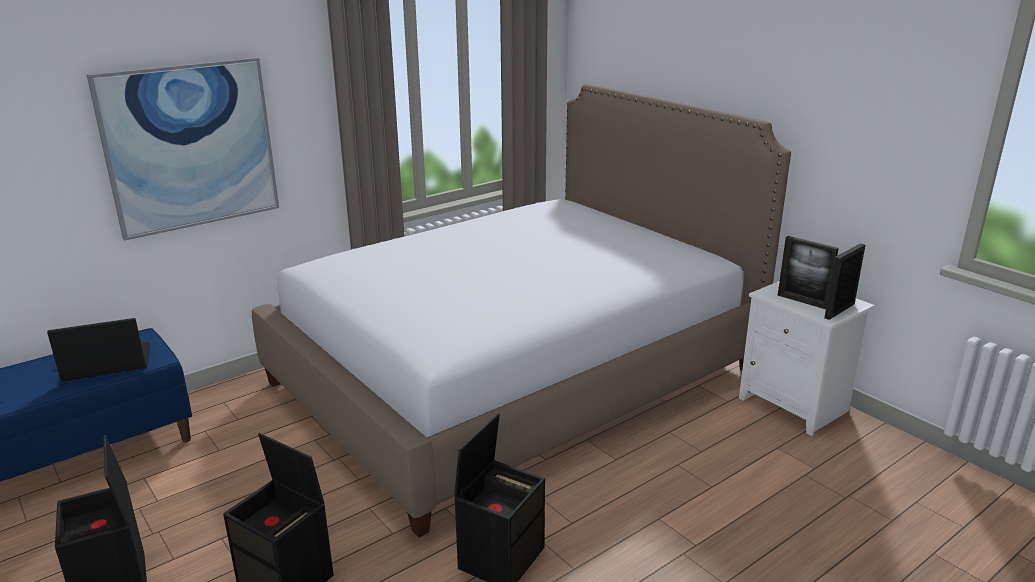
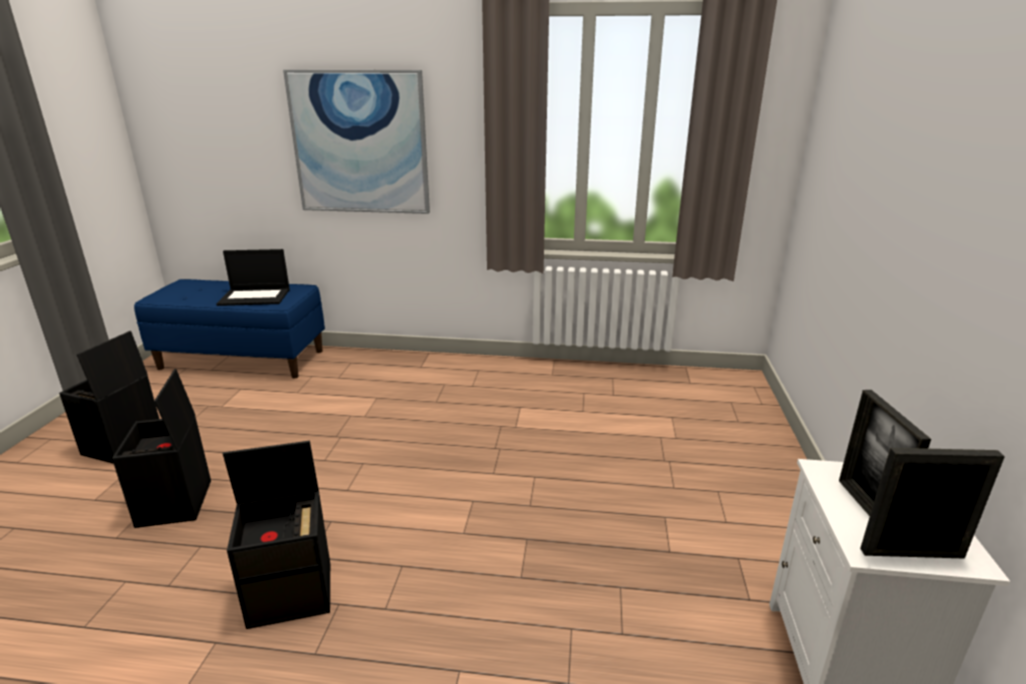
camera: 45 degrees right, 0 degrees up
(105, 363) = (255, 297): laptop -> laptop turned 150 degrees clockwise
(516, 376) = (561, 444): bed -> none

